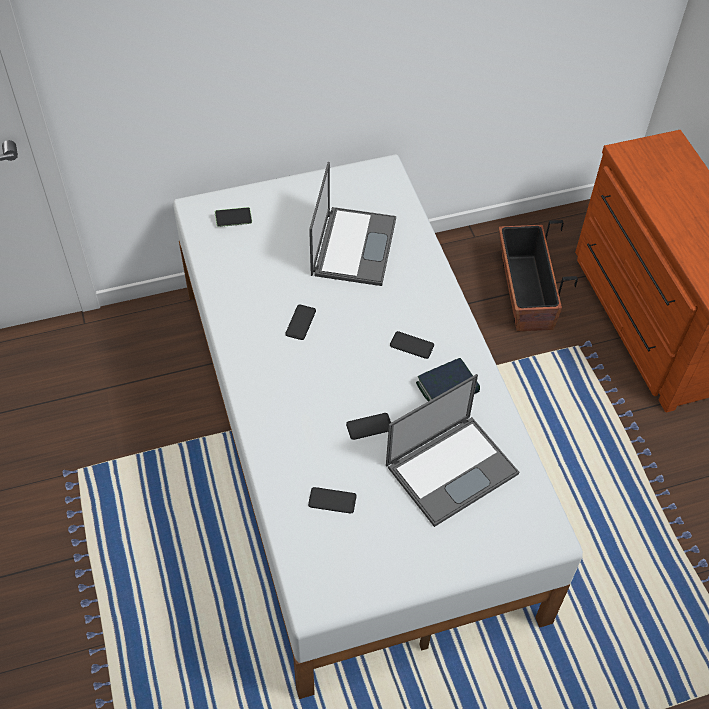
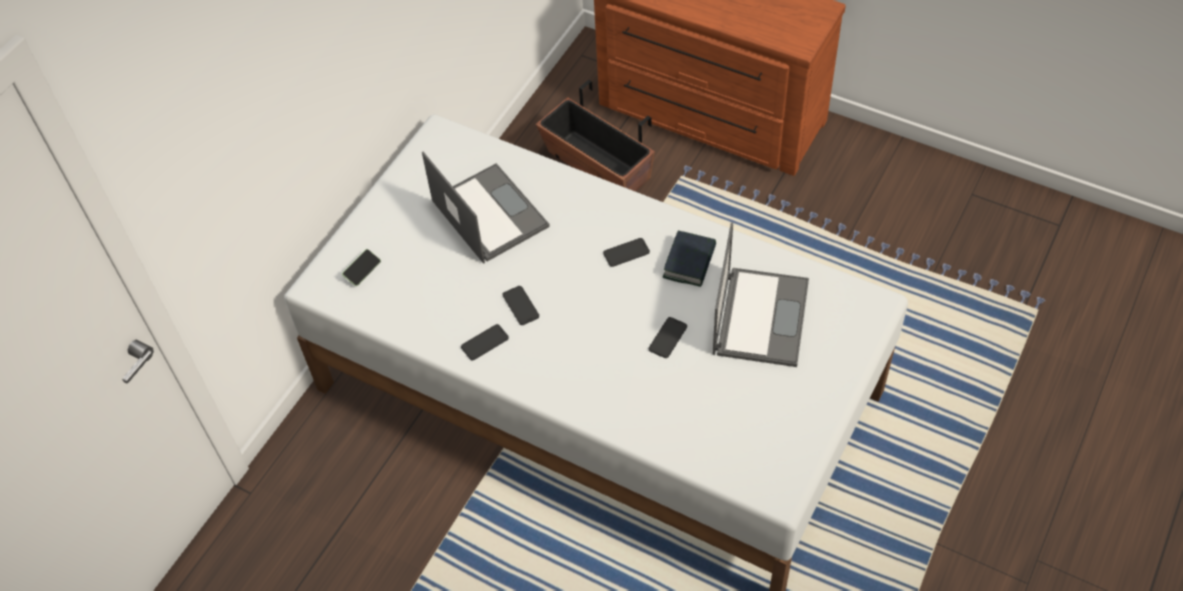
camera: 40 degrees left, 0 degrees up
(332, 500) = (706, 413): phone -> phone (484, 342)

